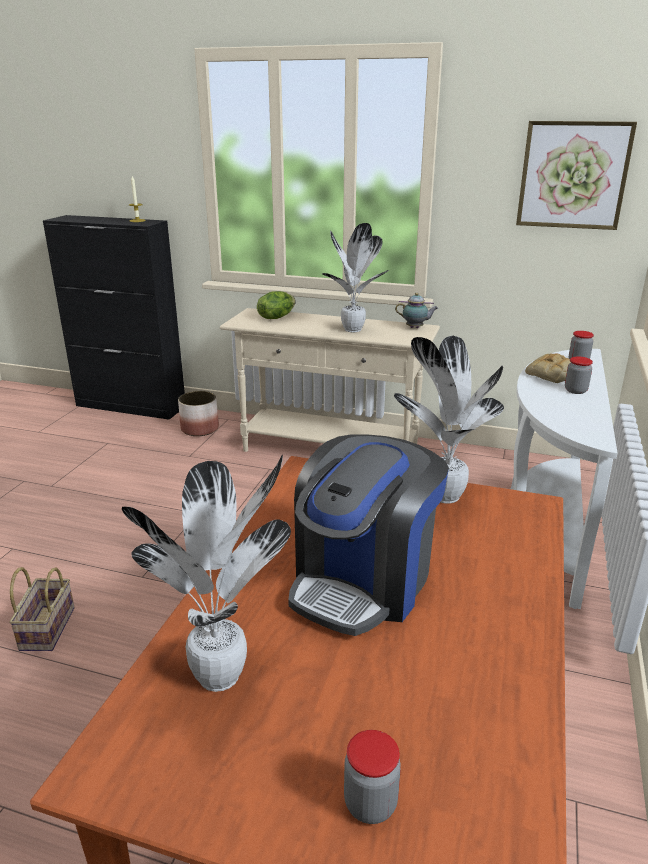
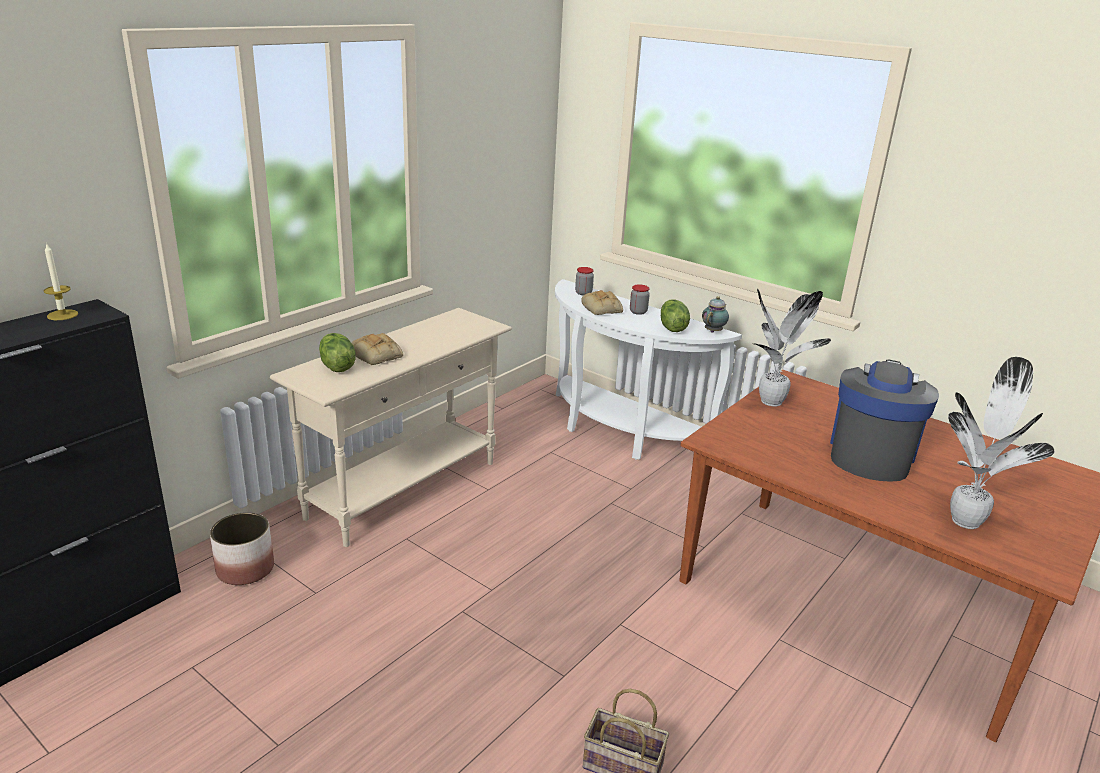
camera: 70 degrees left, 0 degrees up
(308, 322) = (377, 355): none -> bread
(353, 330) = (432, 342): potted plant -> none
(363, 581) = (870, 454): coffee machine -> coffee machine turned 120 degrees counterclockwise
(370, 803) = (1049, 496): jar -> none
(415, 328) = (457, 317): teapot -> teapot (714, 331)
(560, 412) = (672, 328): none -> lettuce
(573, 175) = (510, 139): picture -> none

